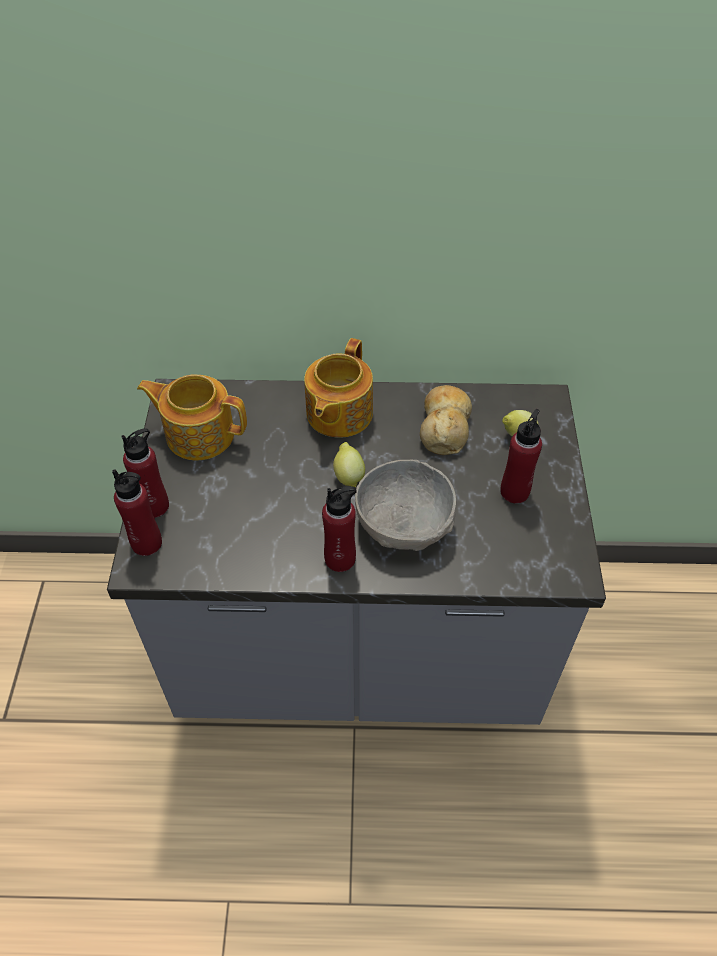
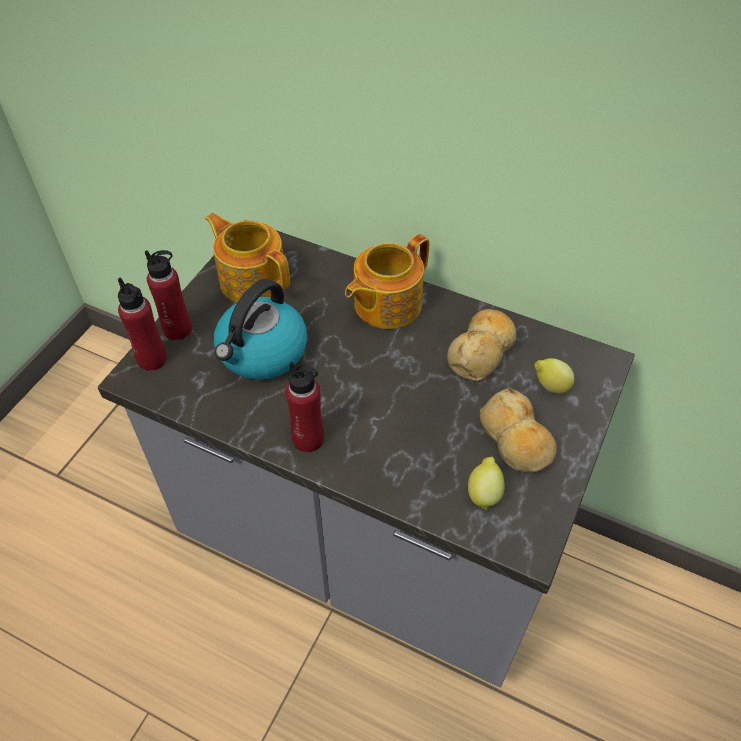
camera: 25 degrees right, 0 degrees up
(250, 498) = (262, 353): none -> kettle
(348, 476) = (361, 365): lemon -> lemon (484, 493)
(404, 524) = (386, 430): grey bowl -> none
(515, 491) = (515, 440): red bottle -> bread

